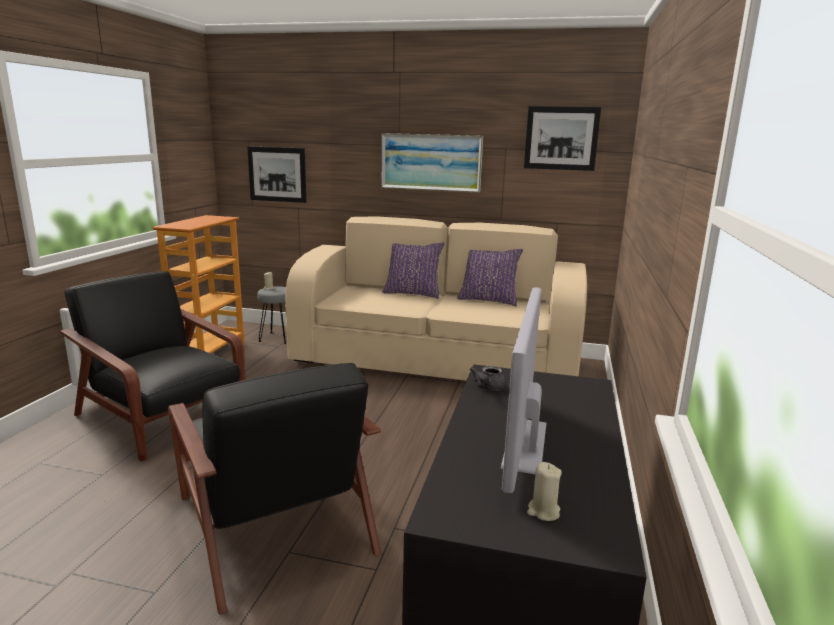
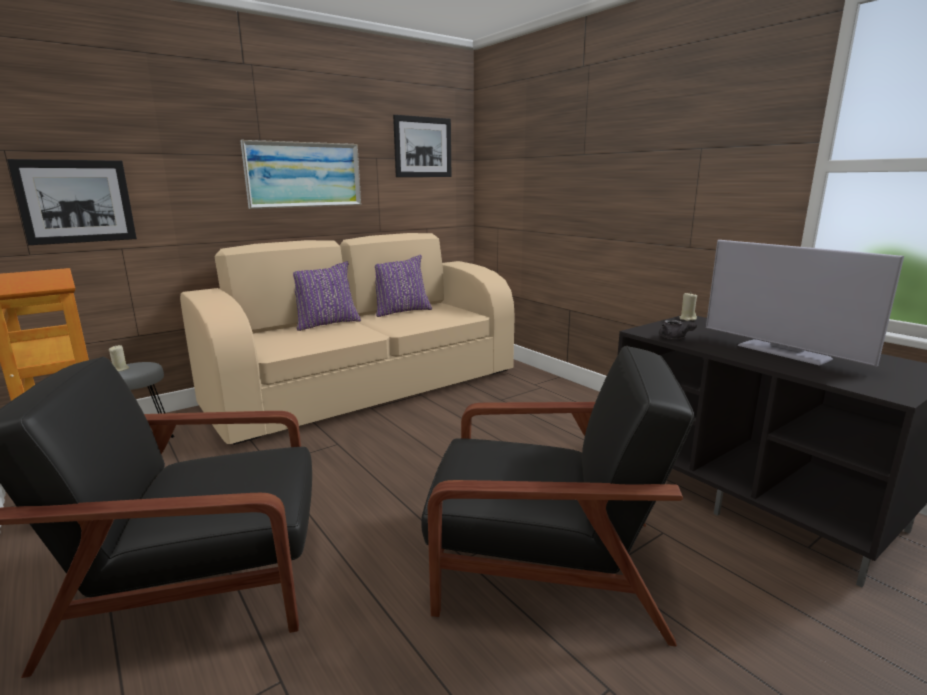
camera: 50 degrees left, 0 degrees up
(543, 511) = (886, 370): beige candle -> beige candle (687, 319)

